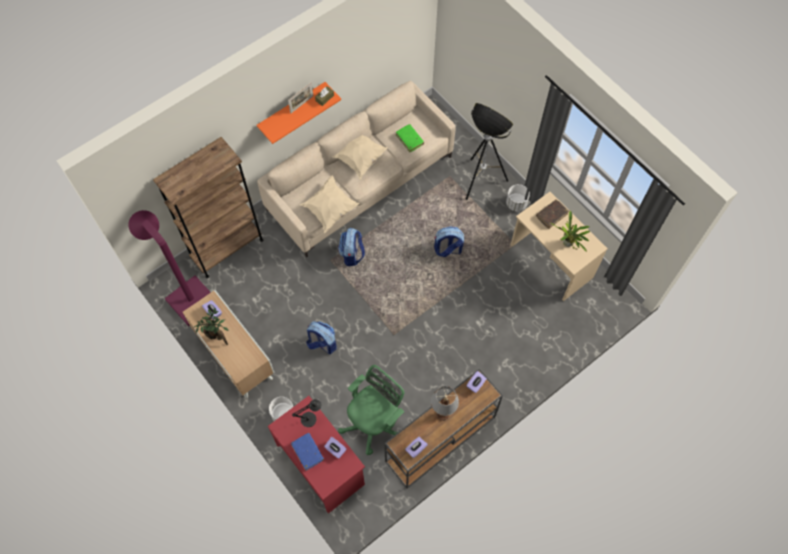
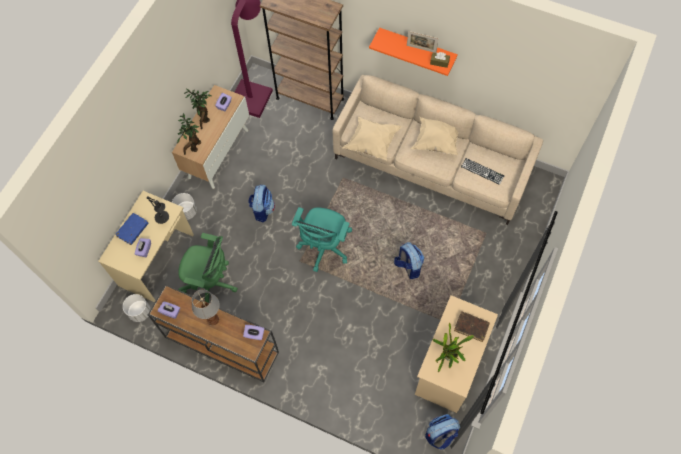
camera: 65 degrees right, 0 degrees up
(244, 360) = (194, 147): none -> potted plant
(321, 464) = (157, 260): red desk -> beige desk
(352, 254) = (358, 192): backpack -> backpack (440, 434)
(392, 308) = (324, 248): none -> turquoise office chair
(409, 140) = (482, 171): green book -> keyboard
(480, 181) = (498, 262): floor lamp -> none
(516, 203) = (494, 305): white planter -> white planter (140, 312)

